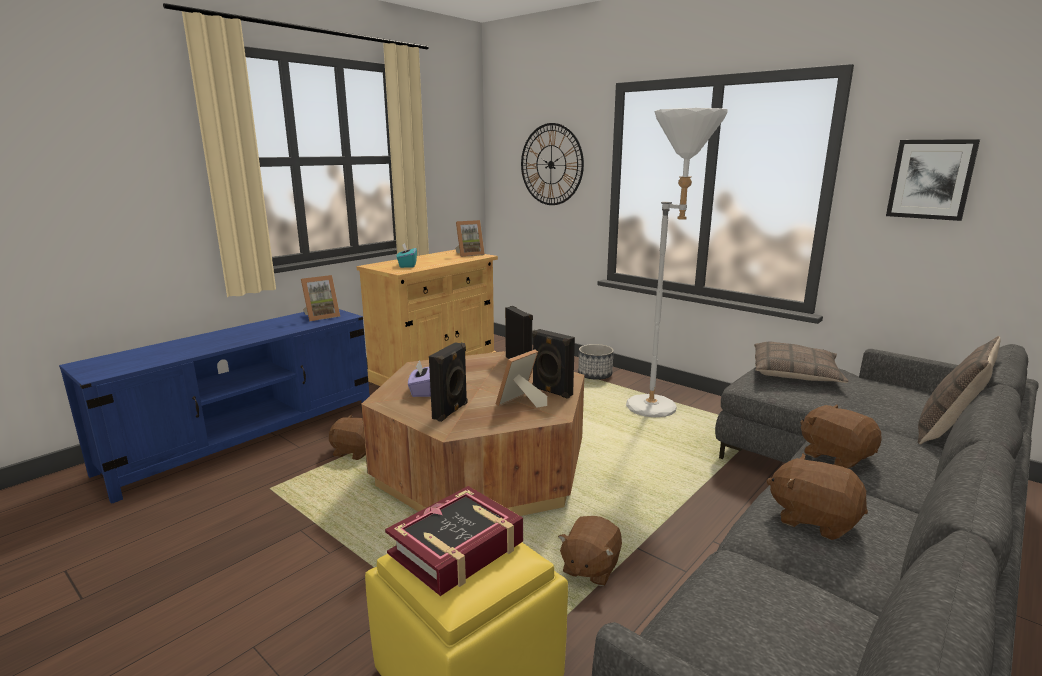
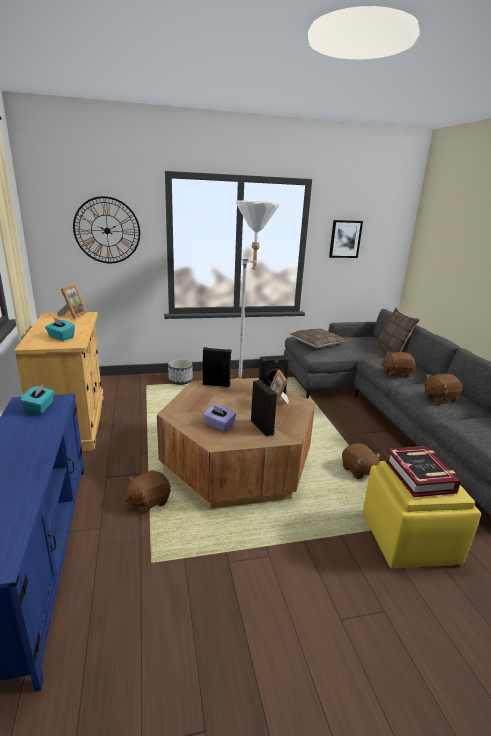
camera: 55 degrees left, 5 degrees up
(321, 316) = (40, 408): picture frame -> turquoise tissue box

